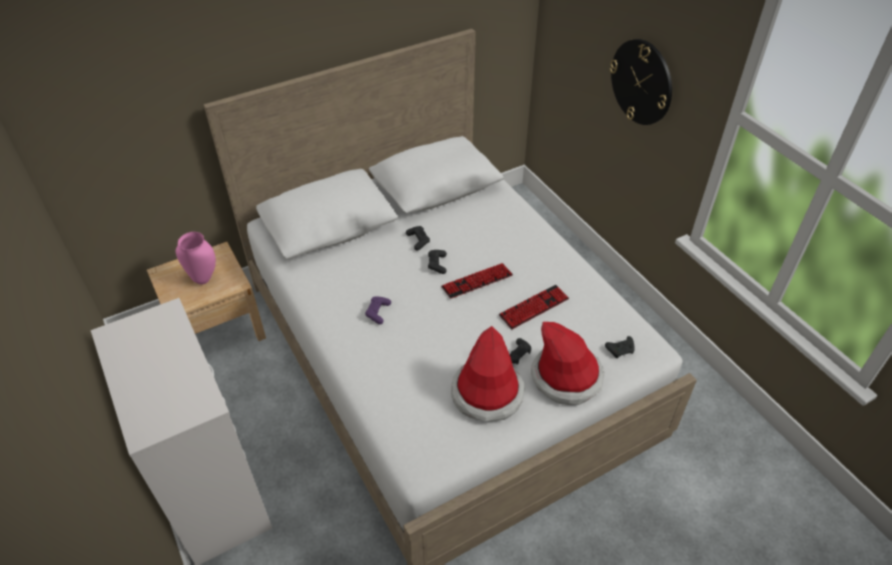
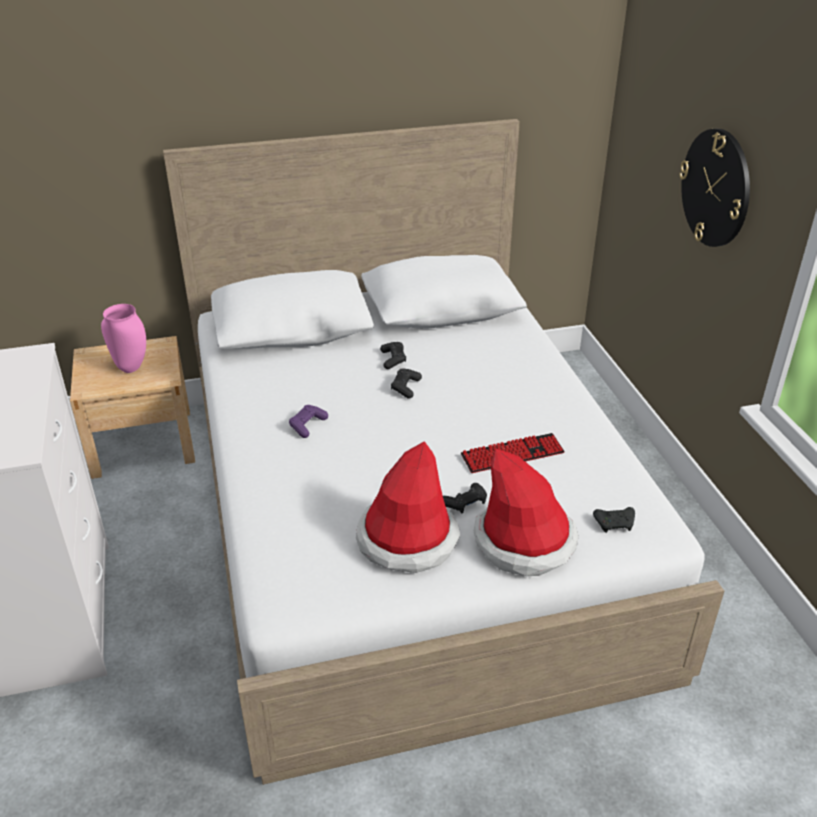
camera: 15 degrees right, 10 degrees down
(477, 281) = (448, 414): keyboard -> none

